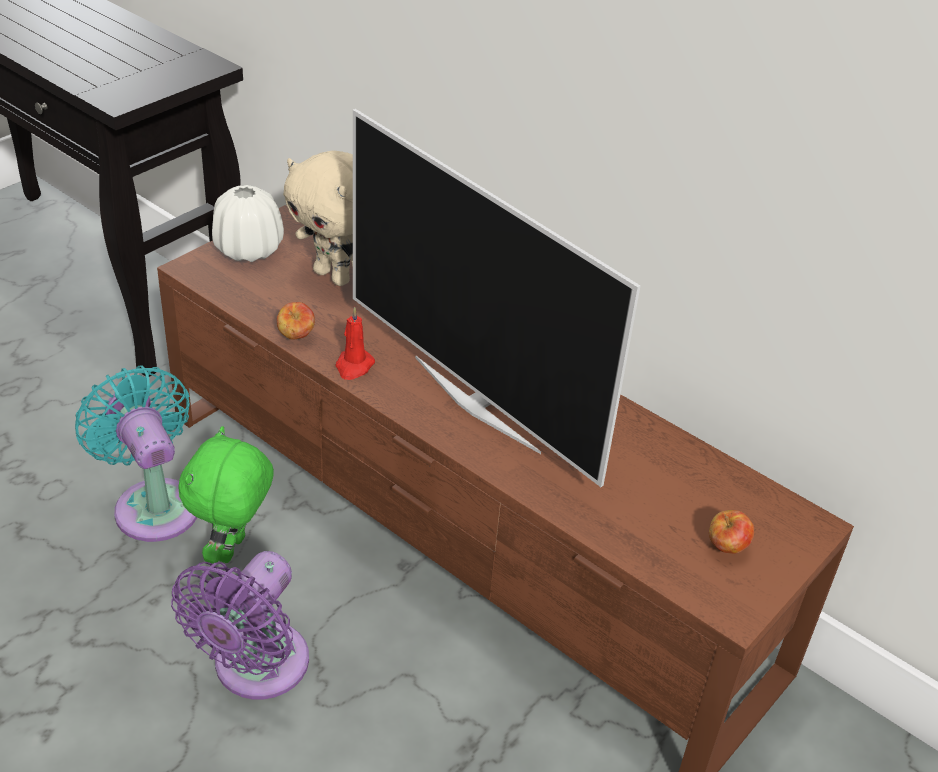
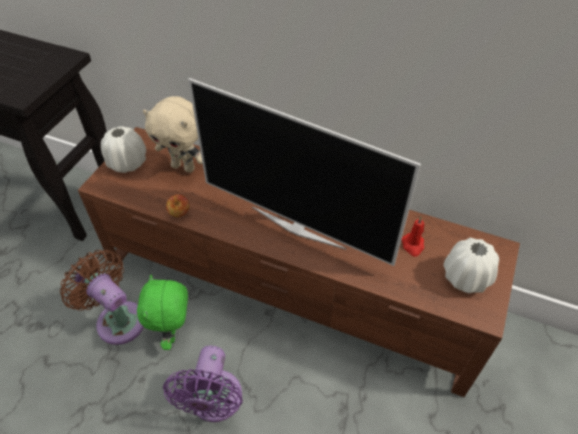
camera: 15 degrees left, 10 degrees up
(154, 504) = (117, 319): turquoise fan -> brown fan
(354, 366) = (220, 224): red candle -> red candle (413, 245)
(727, 548) = (465, 277): apple -> white vase

